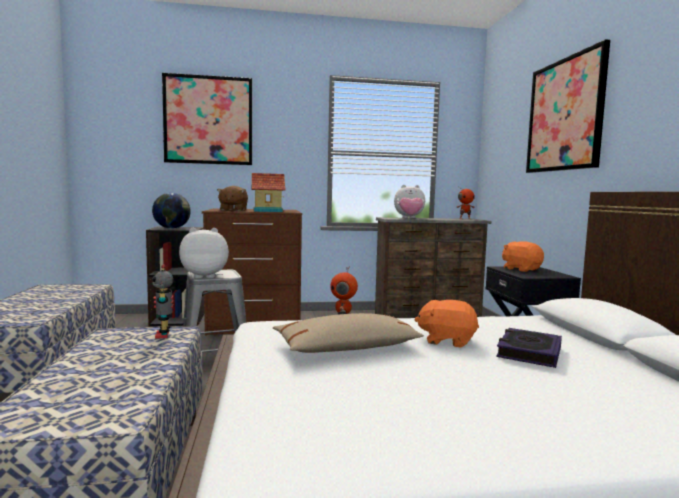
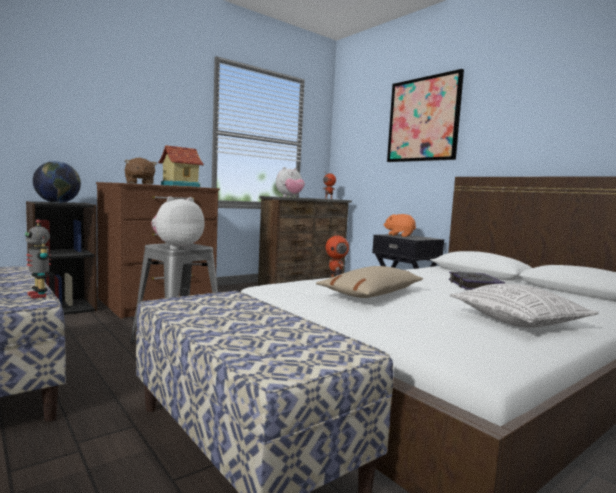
camera: 30 degrees left, 0 degrees up
(164, 335) = (225, 299): toy robot -> toy robot (39, 295)
(208, 120) = (89, 83): picture -> none
(446, 340) = (419, 284): orange plush toy -> none
(461, 420) = (518, 321): none -> pillow

